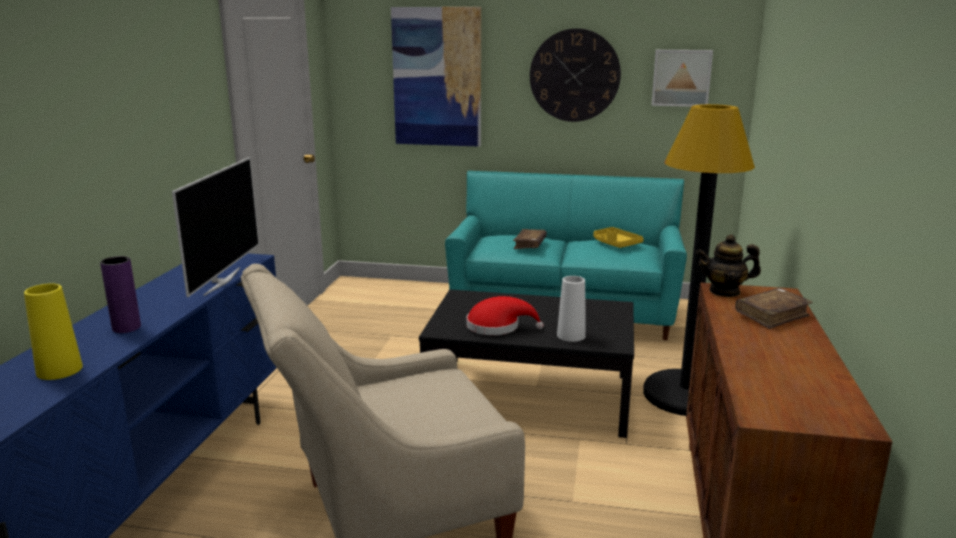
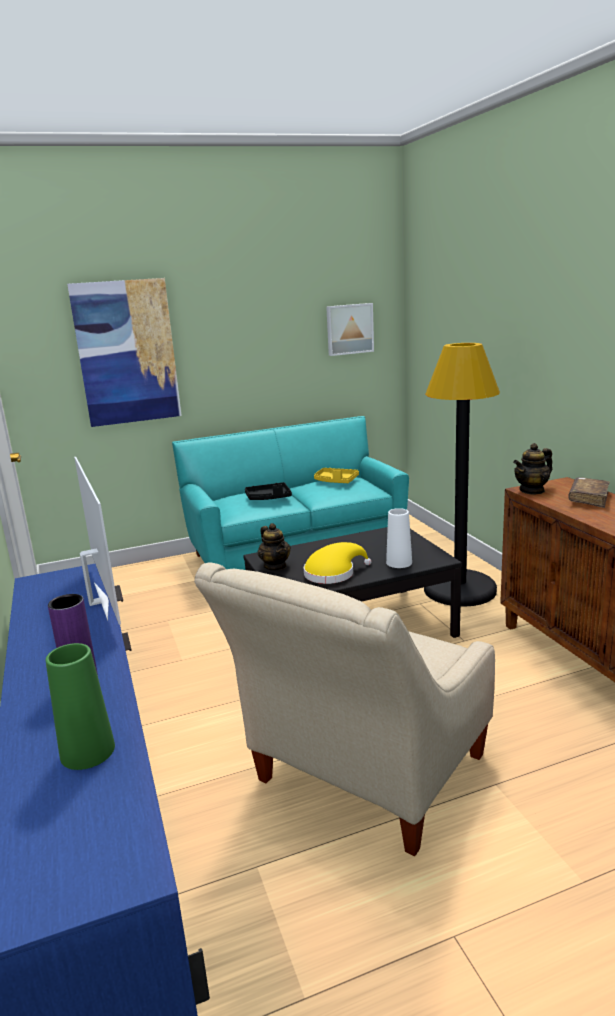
camera: 30 degrees left, 0 degrees up
(59, 370) = (87, 751): yellow vase -> green vase
(459, 306) = (275, 566): none -> teapot
(497, 327) = (333, 573): red hat -> yellow hat
(530, 244) = (268, 498): brown book -> black tray
(574, 75) = (260, 336): wall clock -> none

